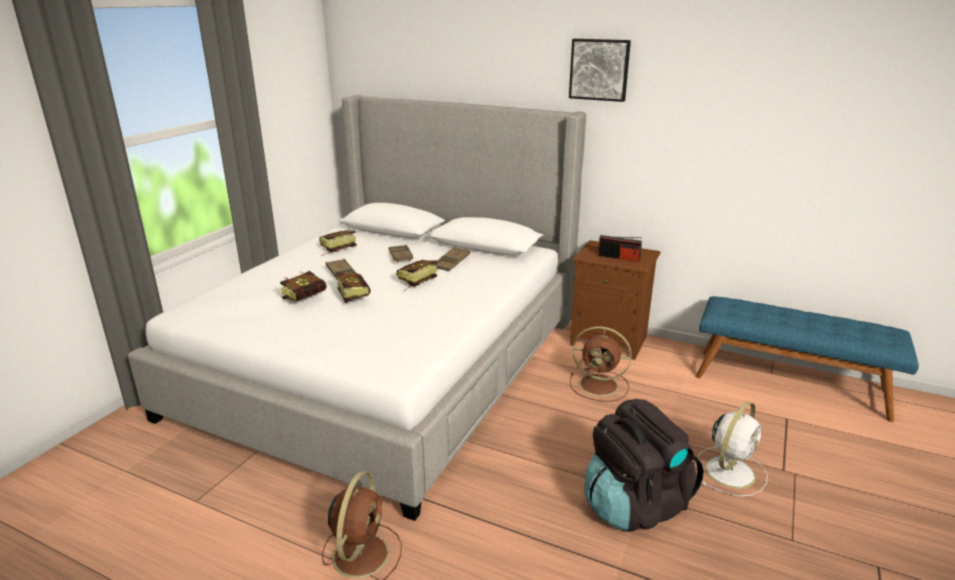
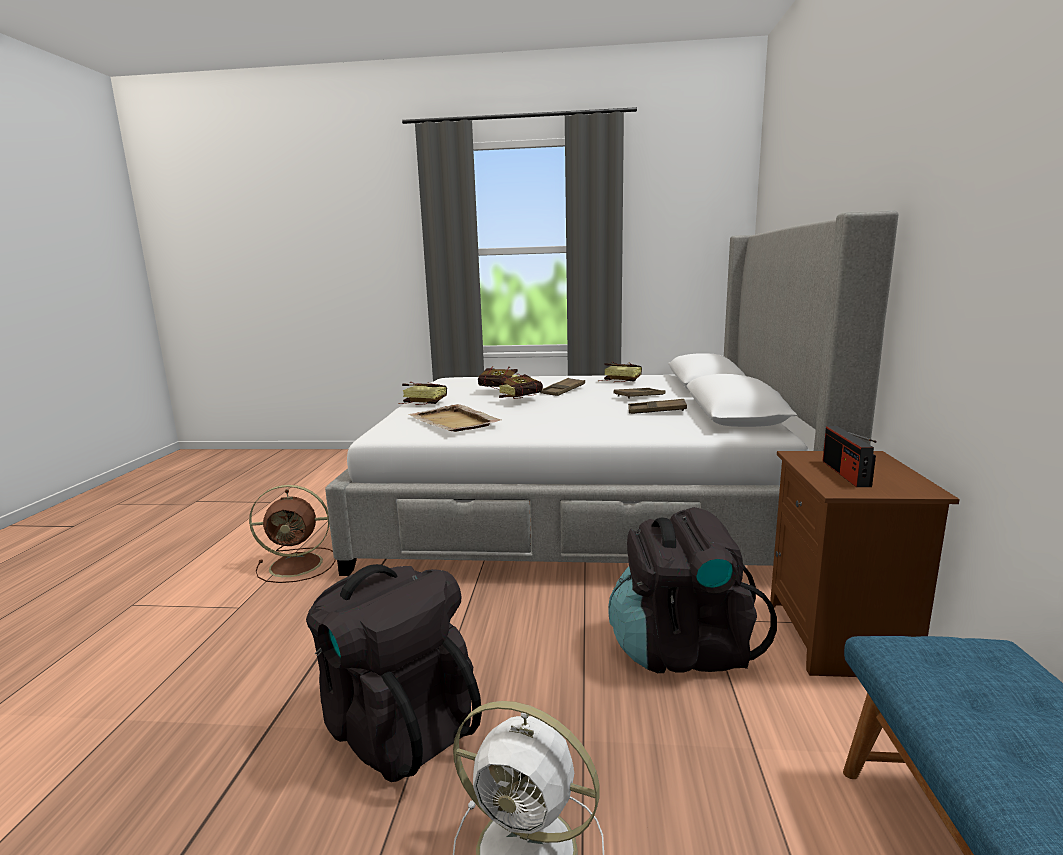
camera: 70 degrees right, 10 degrees down
(399, 336) = (454, 422): none -> beige tray
(414, 283) = (579, 409): book -> book (421, 403)
(599, 69) = (924, 125): picture -> none
(600, 385) = (682, 649): brown fan -> black backpack

